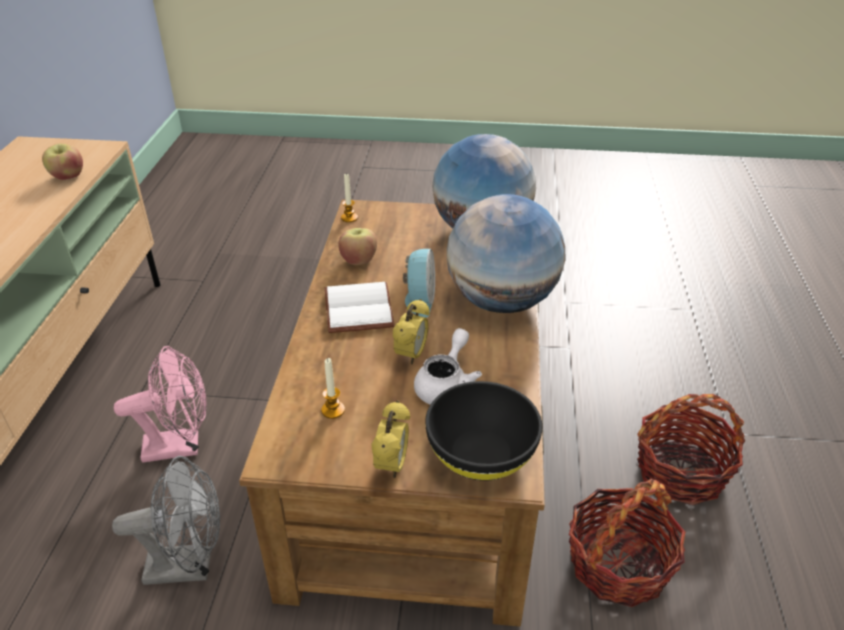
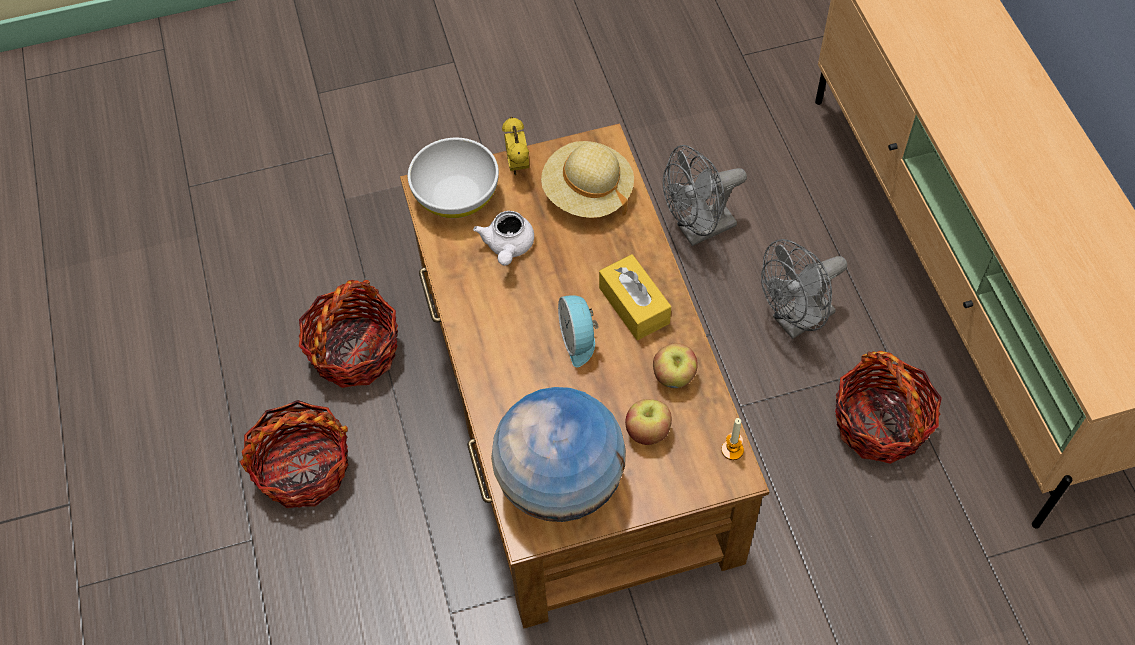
camera: 160 degrees right, 20 degrees up
(67, 177) = (1069, 317): apple -> apple (647, 431)
(181, 446) = (796, 321): pink fan -> grey fan
(192, 358) = (880, 424): none -> basket
(333, 410) = (587, 193): candle -> beige hat
(356, 308) = (634, 305): white book -> yellow tissue box
(411, 355) = (552, 267): alarm clock -> none
(481, 454) = (456, 195): black bowl -> white bowl
(502, 301) = (494, 367): globe -> none

